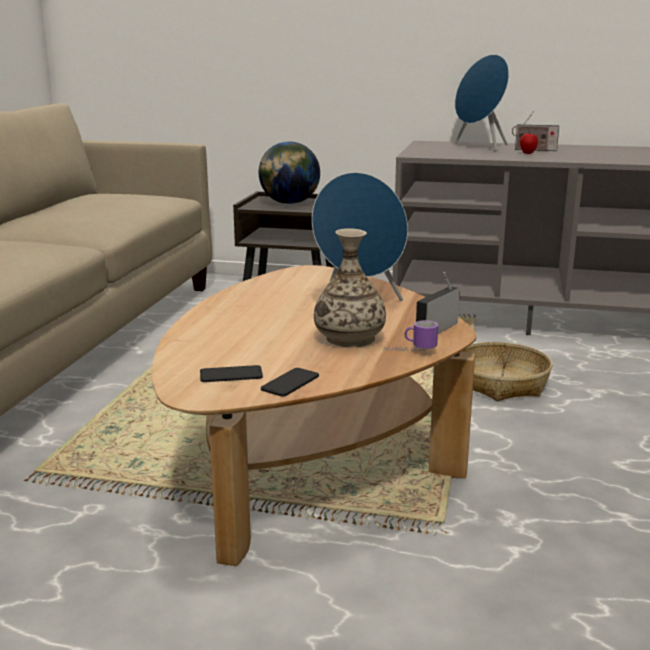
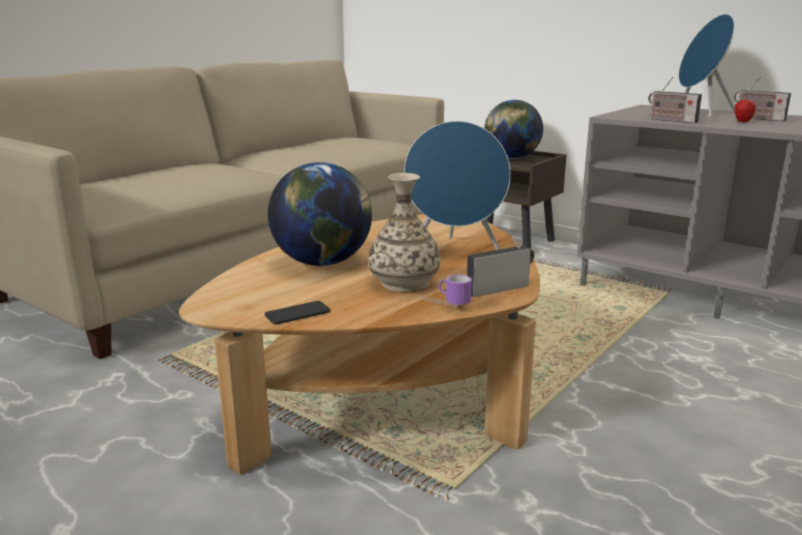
camera: 25 degrees right, 0 degrees up
(231, 375) = (260, 297): phone -> none
(245, 332) = (323, 262): none -> globe
(470, 156) = (670, 120): none -> radio
(501, 383) = (641, 362): basket -> none

